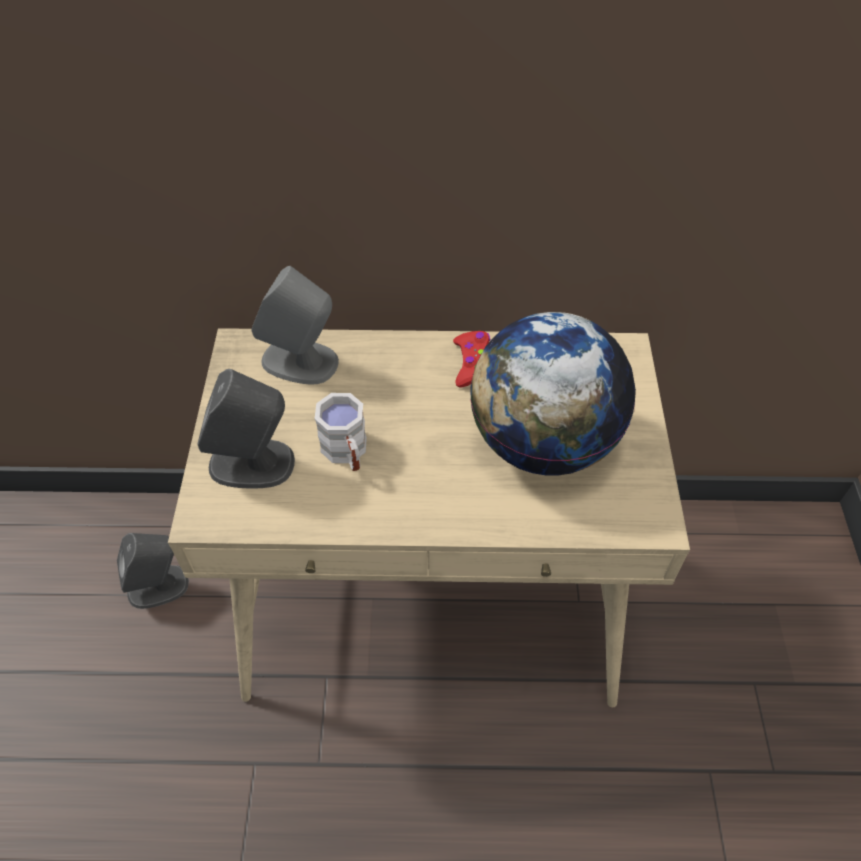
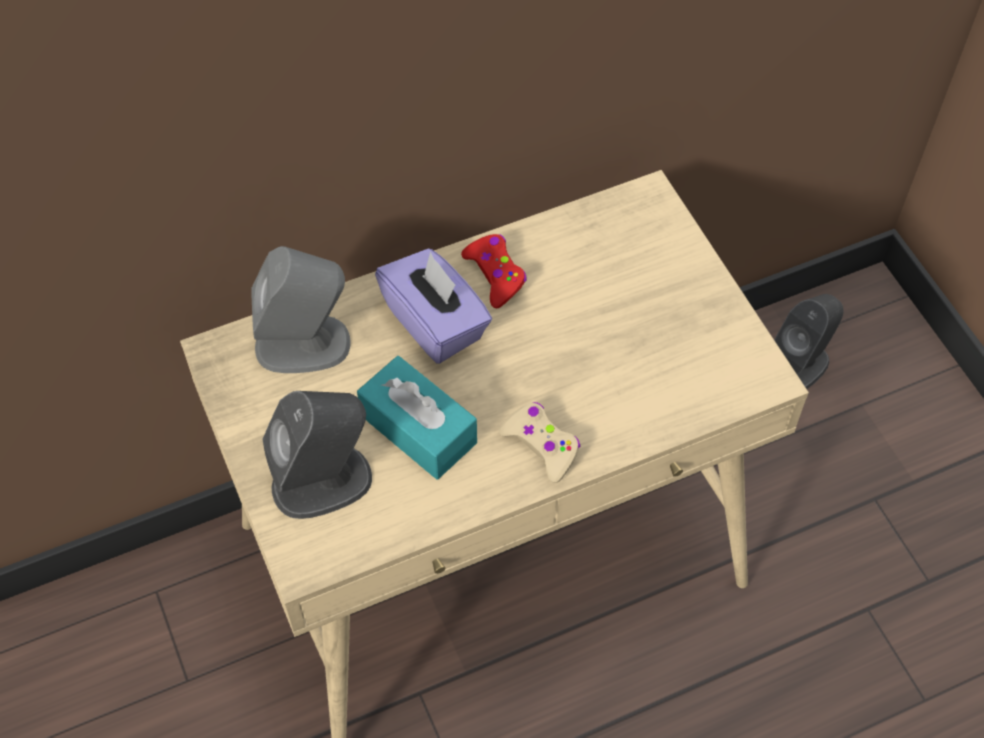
camera: 25 degrees left, 5 degrees up
(159, 586) = (157, 680): grey speaker -> grey speaker (798, 365)
(347, 453) = (418, 429): white mug -> turquoise tissue box
(406, 381) = (435, 323): none -> purple tissue box
(435, 502) = (541, 445): none -> beige game controller
(542, 442) = (614, 336): globe -> none

